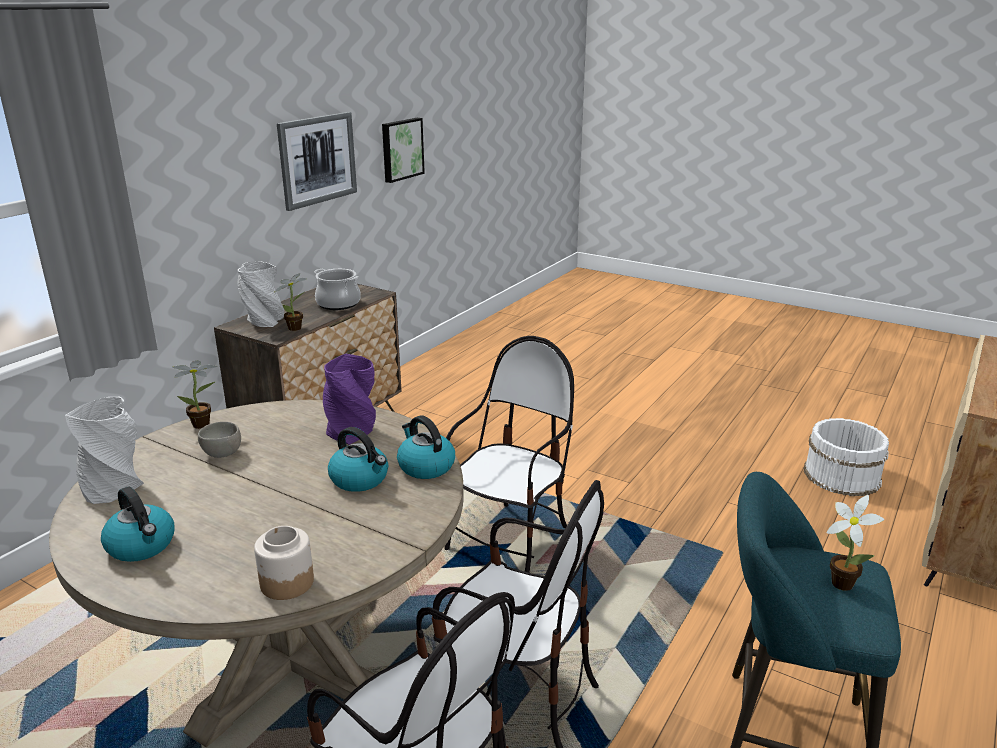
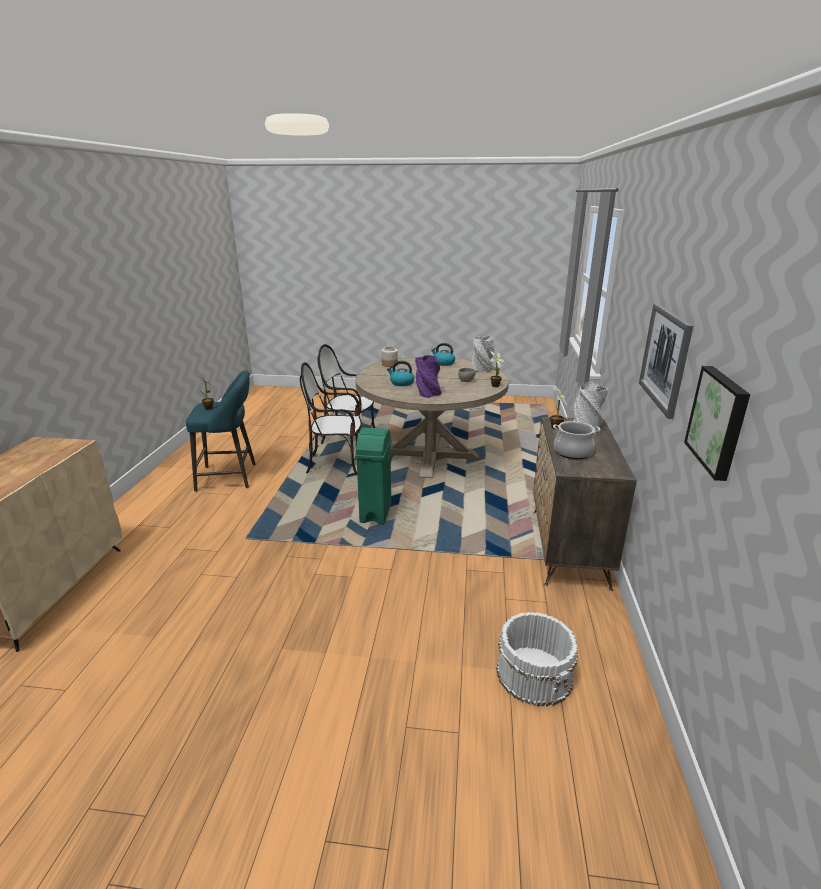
camera: 155 degrees right, 0 degrees up
(425, 466) = (381, 389): kettle -> none
(510, 542) = (375, 513): chair -> green trash can
(840, 475) = (122, 634): white bucket -> white bucket (535, 674)

